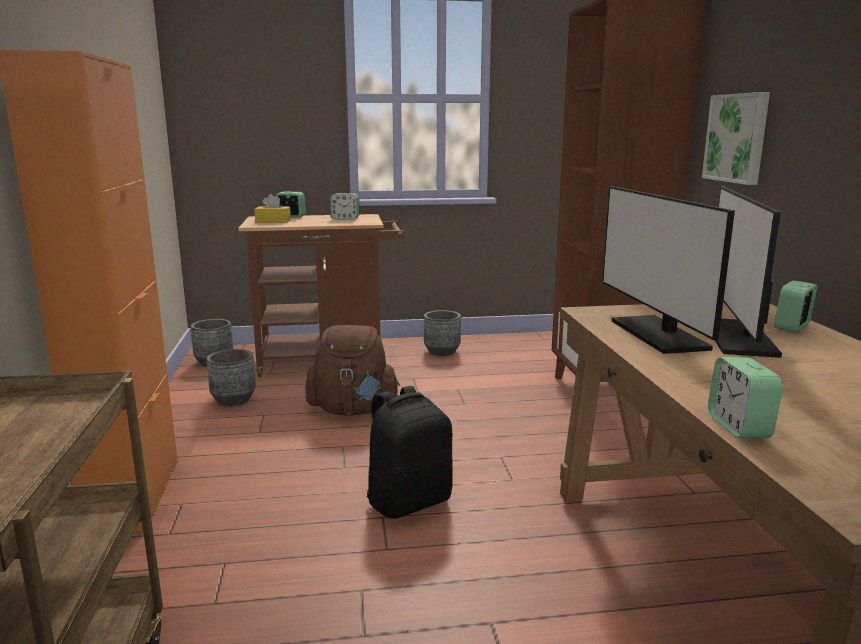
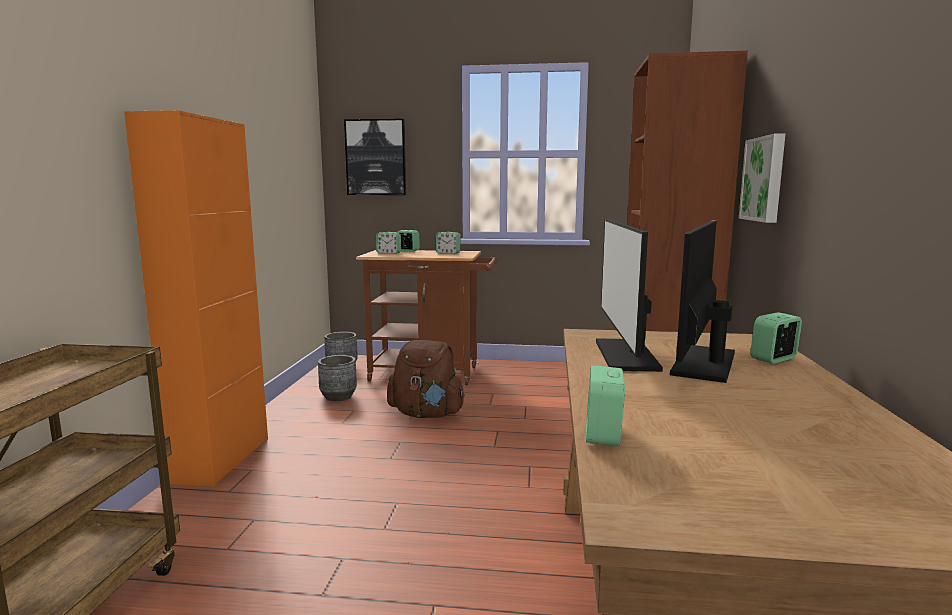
camera: 15 degrees right, 5 degrees down
(237, 100) = (376, 157): none -> picture
(273, 221) = (388, 253): yellow tissue box -> alarm clock
(409, 501) = (427, 493): black backpack -> none
(442, 352) = (531, 374): grey planter -> none

